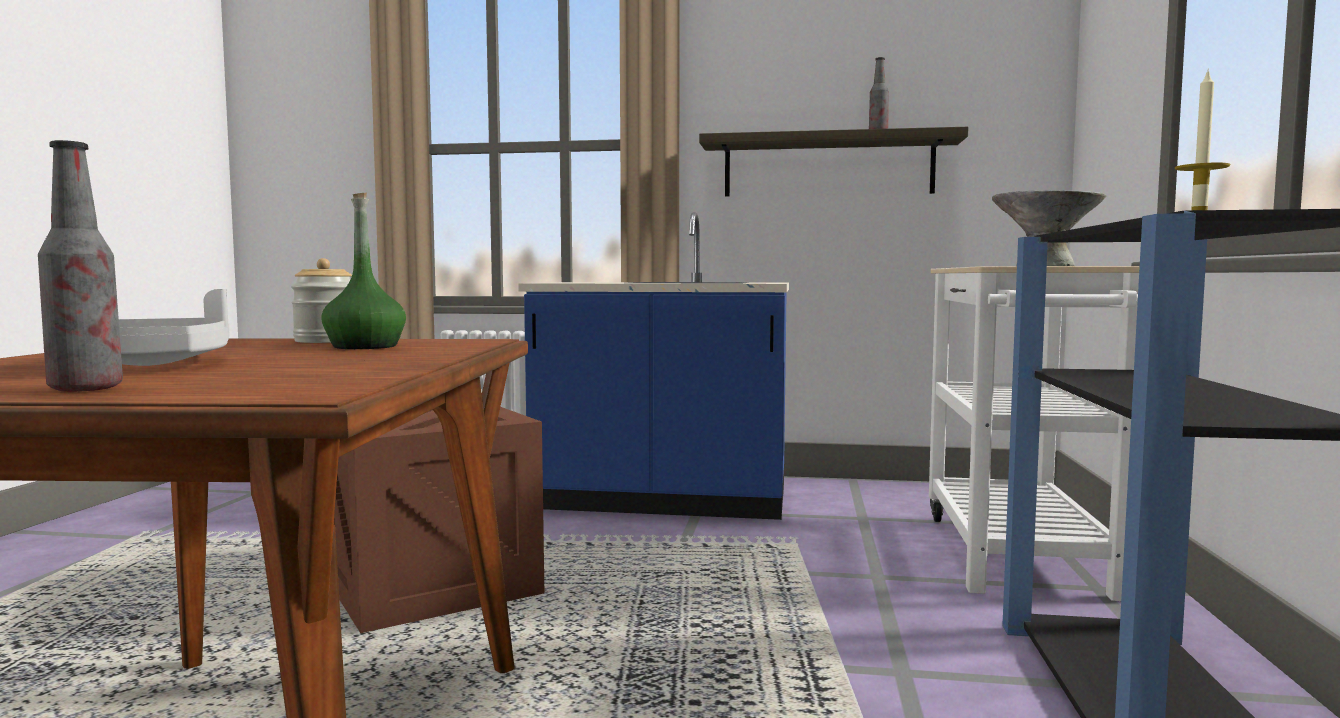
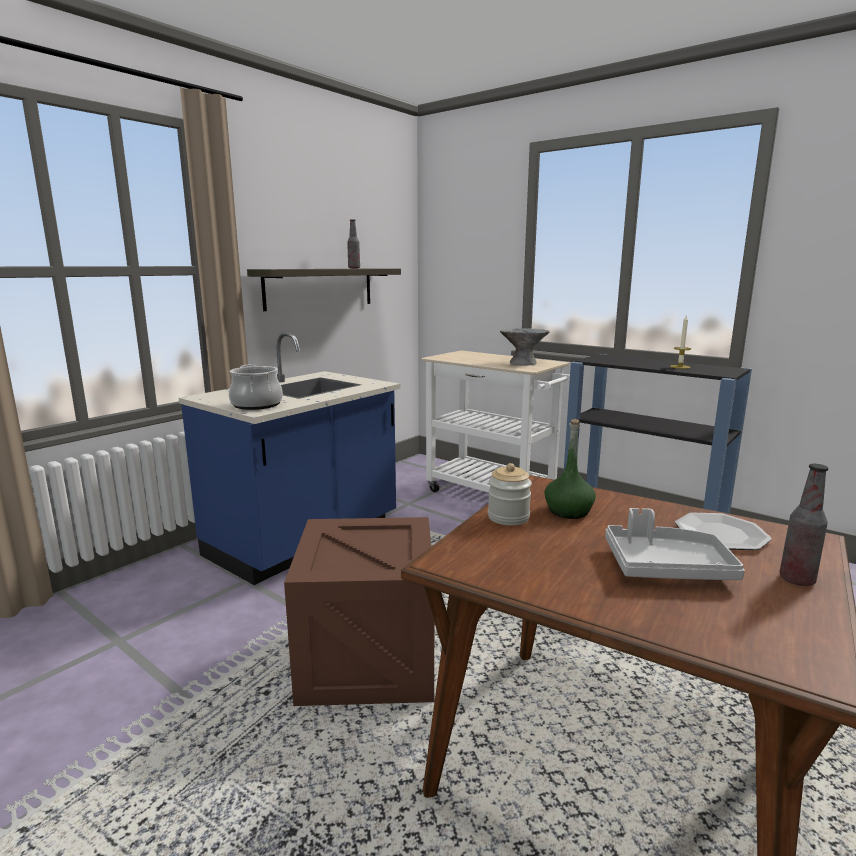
camera: 60 degrees left, 10 degrees up
(303, 371) = (720, 534): none -> plate
(570, 282) = (257, 405): none -> cooking pot

